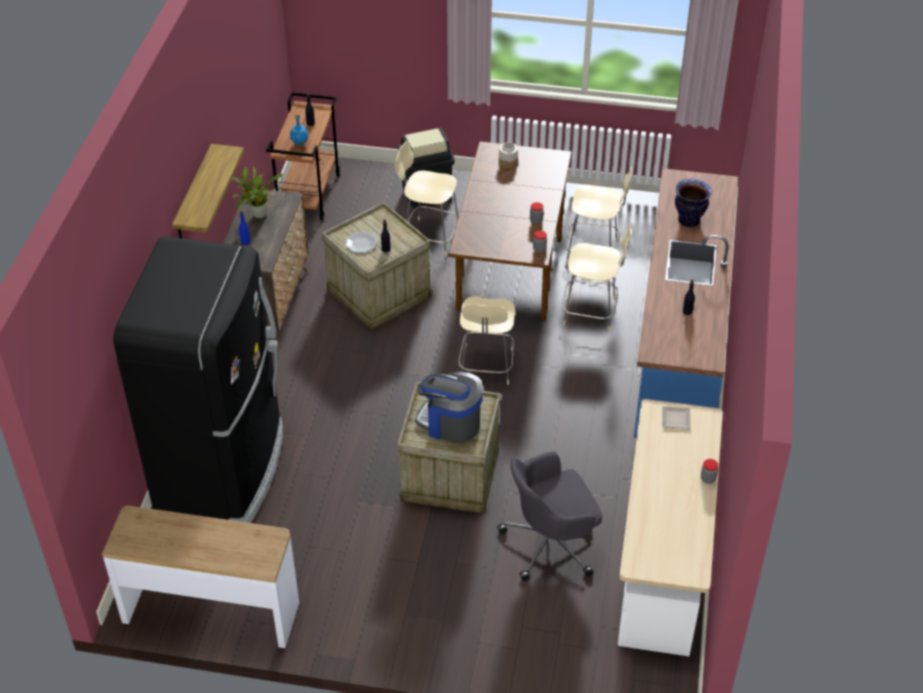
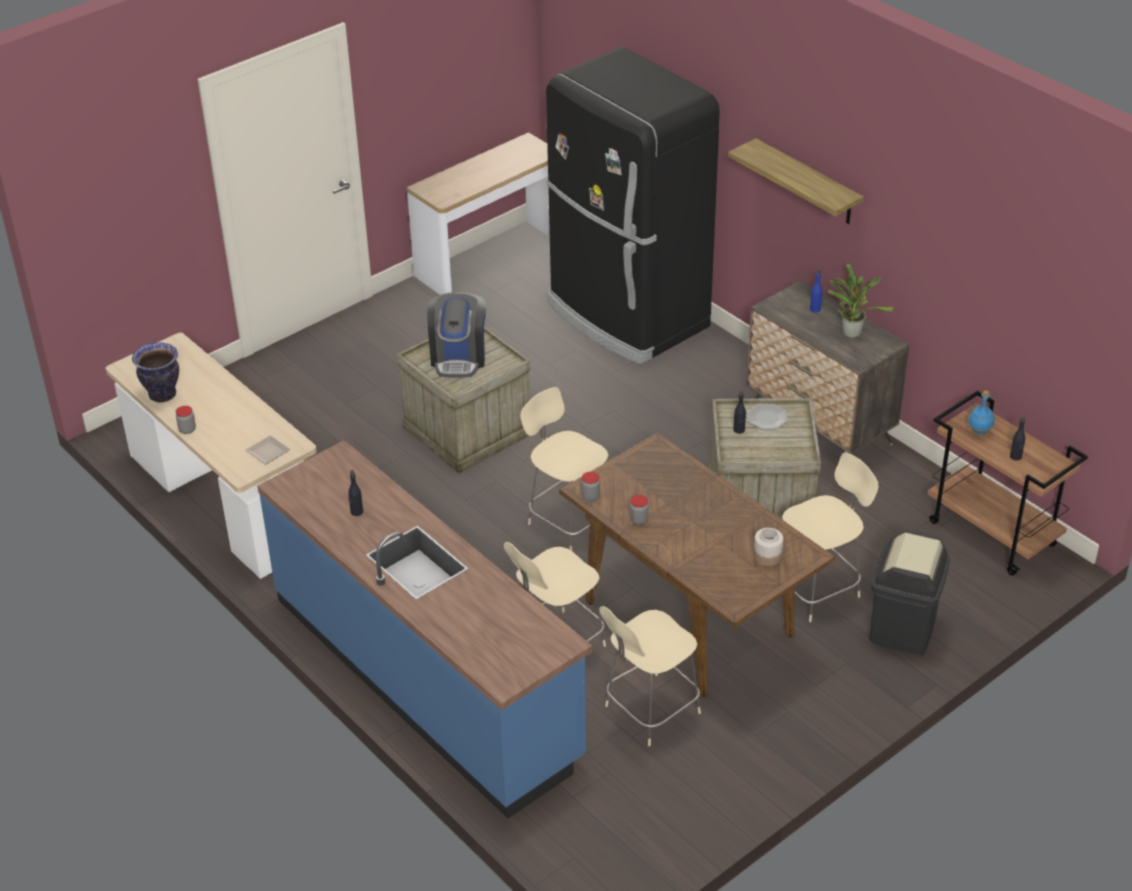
camera: 130 degrees right, 5 degrees down
(450, 423) = (458, 357): coffee machine -> coffee machine turned 120 degrees clockwise
(551, 543) = (324, 447): grey office chair -> none
(689, 221) = (477, 604): vase -> vase (162, 395)

